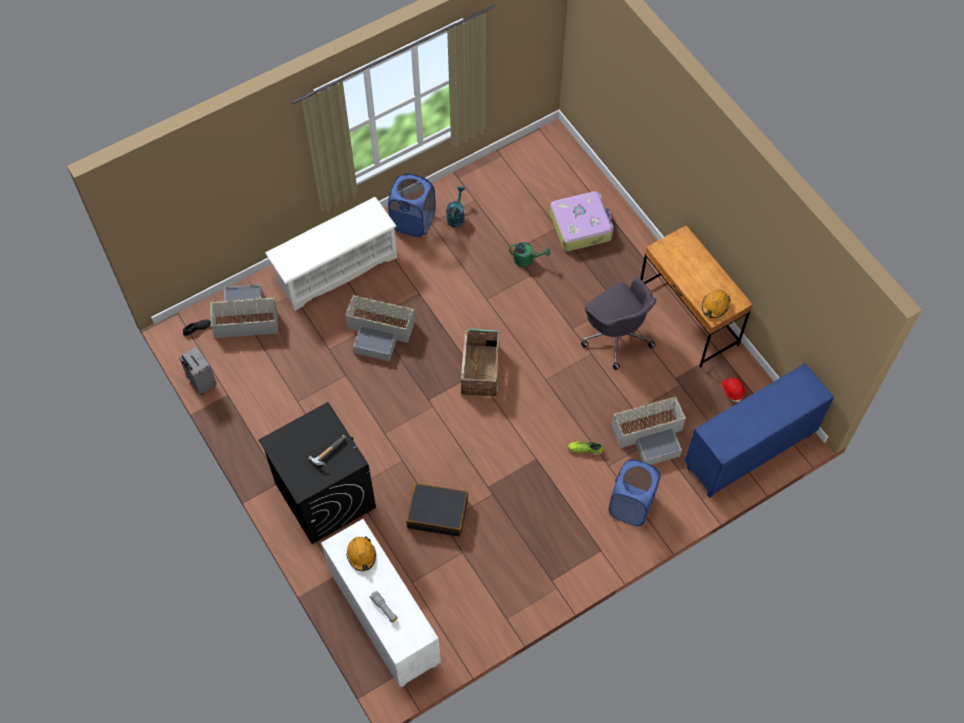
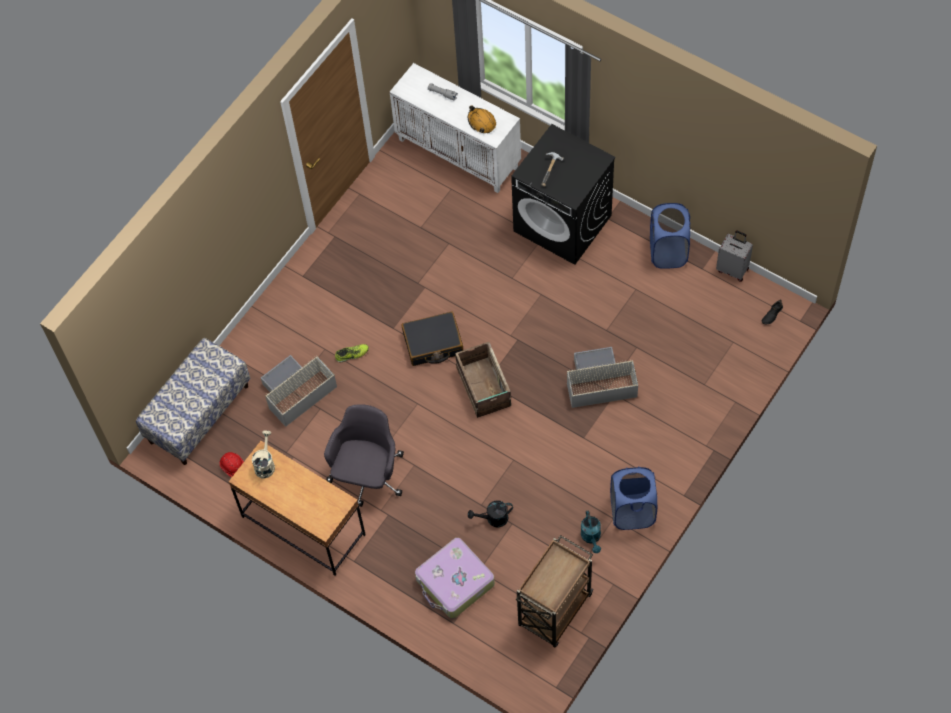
camera: 160 degrees right, 0 degrees up
(244, 317) = (735, 343): grey storage box -> none
(336, 269) = (678, 427): white shoe rack -> none
(437, 513) = (457, 248): black suitcase -> black suitcase (433, 344)
(513, 177) = (554, 611): none -> brown cart
(527, 260) = (493, 519): green watering can -> black watering can
(616, 335) = (368, 476): grey office chair -> grey office chair turned 75 degrees clockwise
(631, 505) = (291, 323): blue laundry basket -> blue laundry basket (668, 252)
(715, 306) = (265, 464): orange hard hat -> beige watering can
(748, 452) = (199, 413): blue cabinet -> bench

